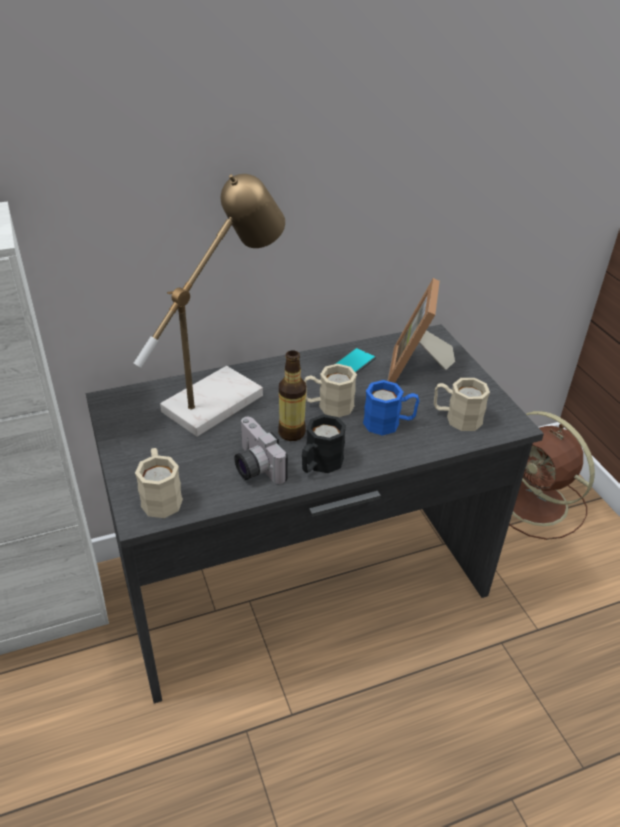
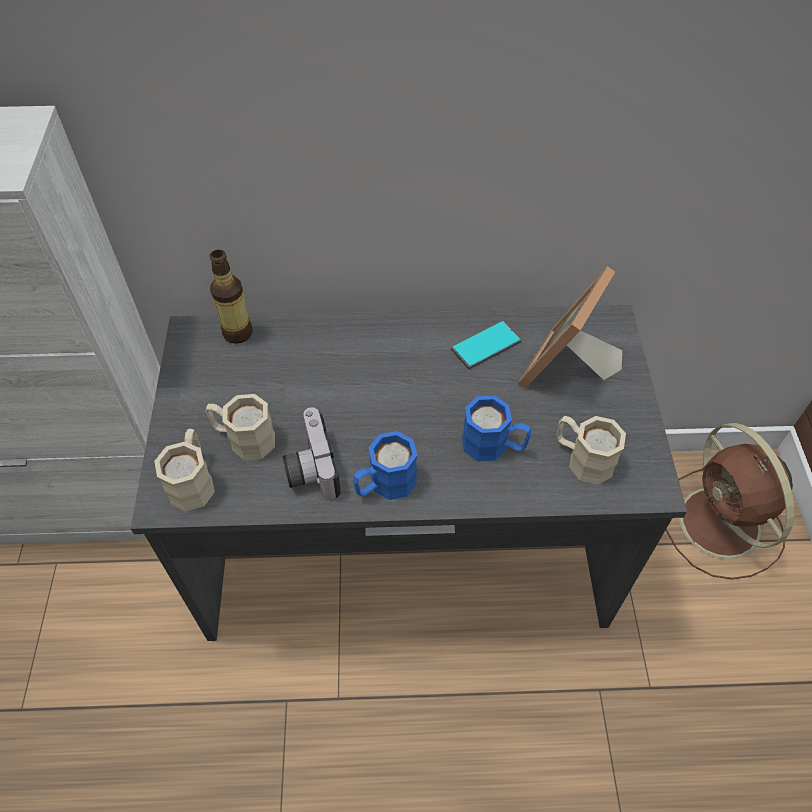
camera: 20 degrees right, 15 degrees up
(221, 396) = (314, 357): table lamp -> none
(291, 433) = (371, 430): bottle -> bottle (238, 333)
(319, 464) = (384, 484): black mug -> blue mug
(328, 406) = (431, 401): beige mug -> beige mug (244, 439)

